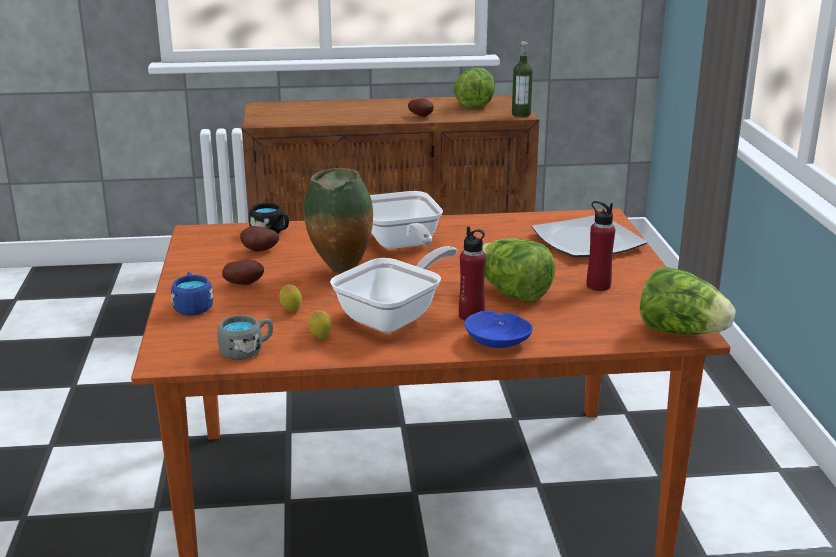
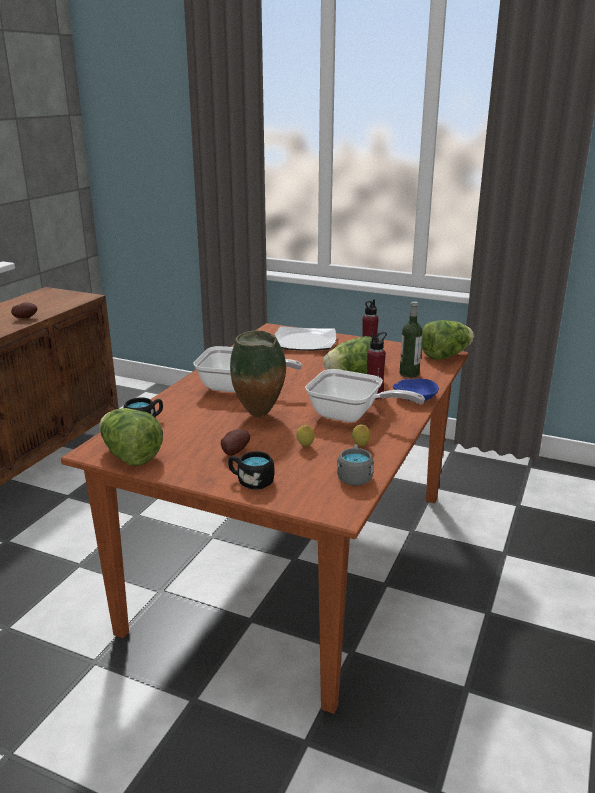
camera: 60 degrees left, 0 degrees up
(193, 306) = (251, 481): blue mug -> black mug
(259, 251) = (176, 434): potato -> none
(395, 317) = (351, 416): frying pan -> frying pan turned 135 degrees clockwise
(475, 104) = (38, 300): lettuce -> lettuce (130, 456)
(521, 114) = (86, 296): bottle -> bottle (409, 374)

